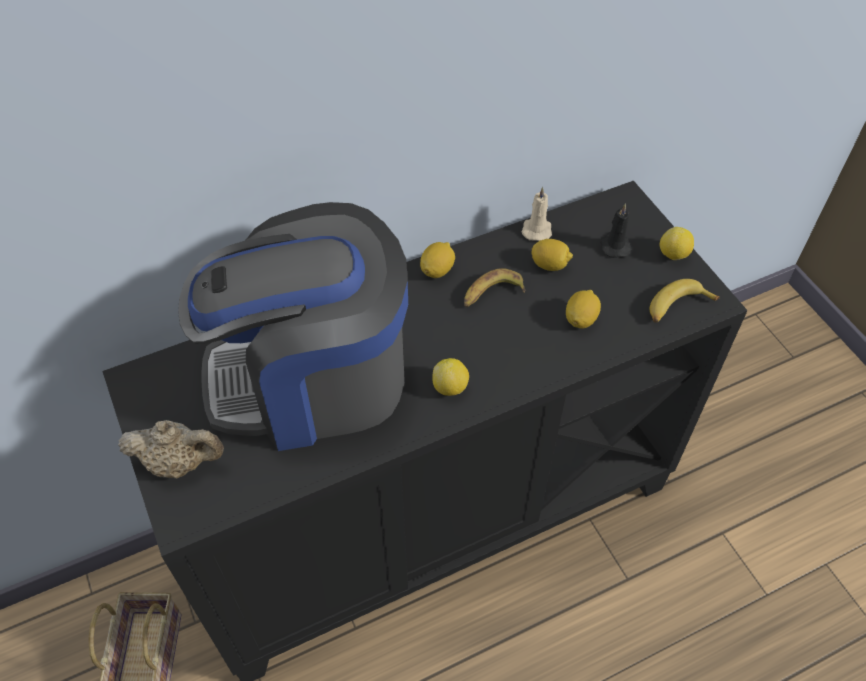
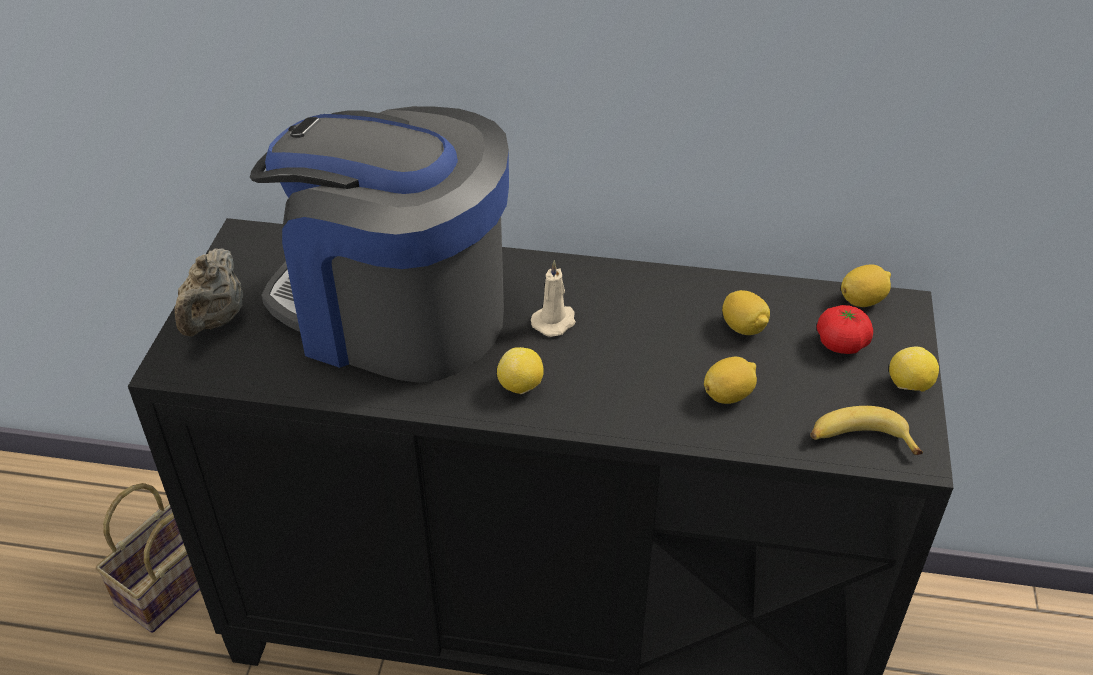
camera: 35 degrees right, 10 degrees down
(179, 462) = (215, 320): beige teapot -> beige teapot turned 60 degrees clockwise
(437, 270) = (613, 277): lemon -> lemon (862, 300)
(492, 294) = (650, 325): banana -> none
(536, 229) = (762, 288): beige candle -> beige candle (555, 321)
(614, 245) = (841, 344): black candle -> tomato

